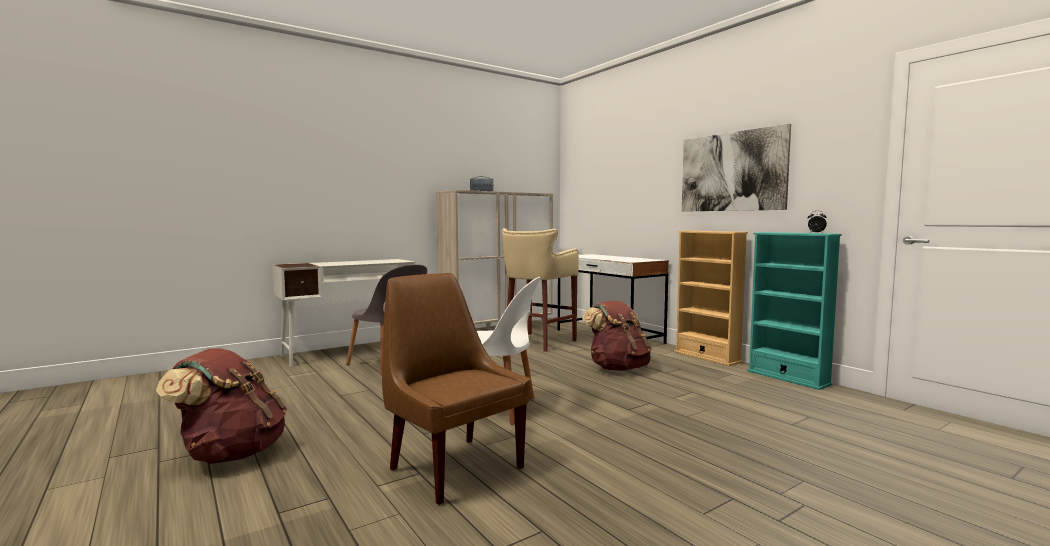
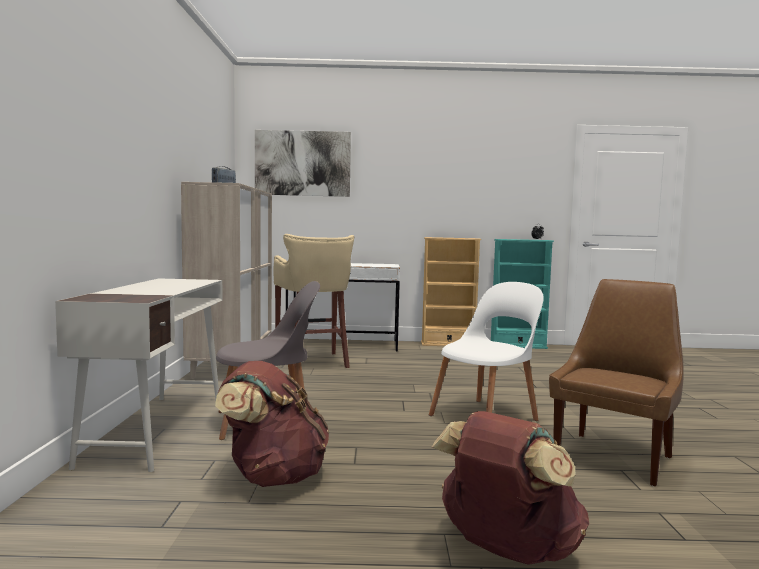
camera: 55 degrees left, 0 degrees up
(453, 466) = (614, 456): brown chair -> brown chair turned 135 degrees clockwise
(618, 368) = (438, 365): brown backpack -> brown backpack (273, 476)
(731, 172) = (461, 189): picture -> picture (302, 163)

